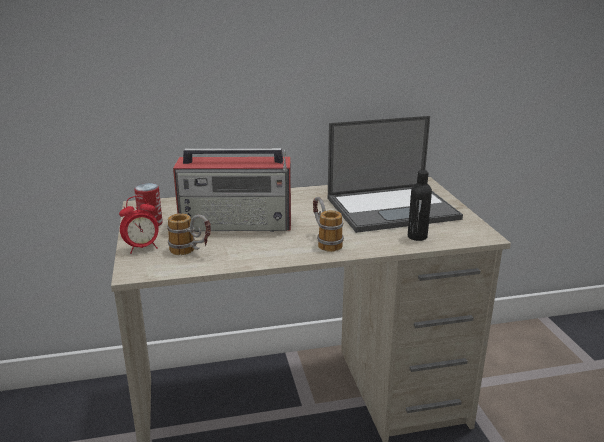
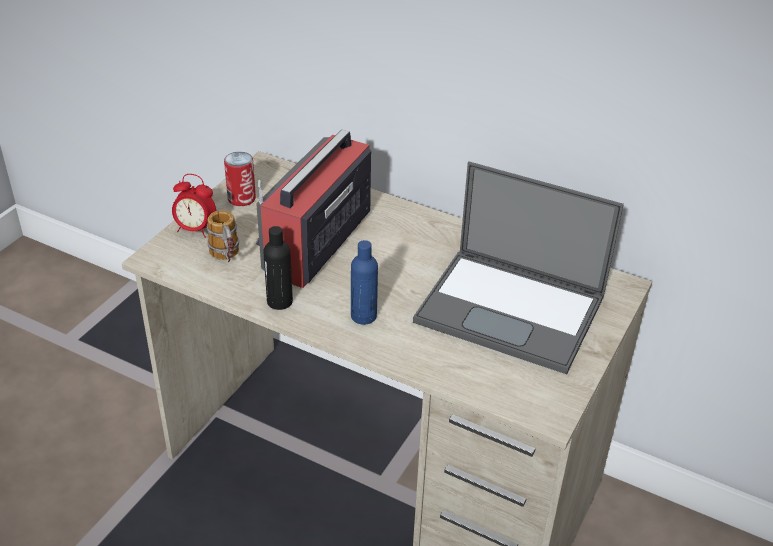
camera: 40 degrees right, 15 degrees up
(238, 224) = (316, 243): radio -> radio turned 75 degrees clockwise
(324, 241) = (363, 316): mug -> blue bottle
(417, 236) = (469, 368): black bottle -> black bottle (279, 301)

